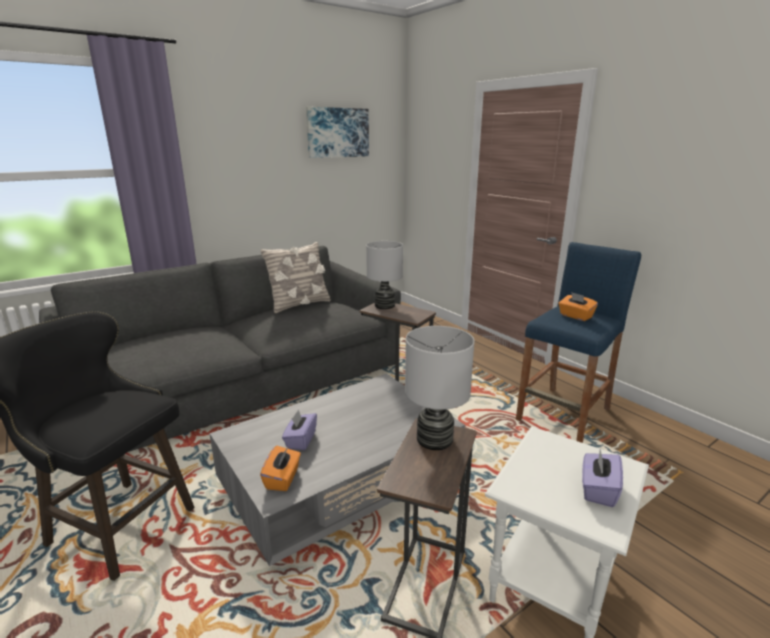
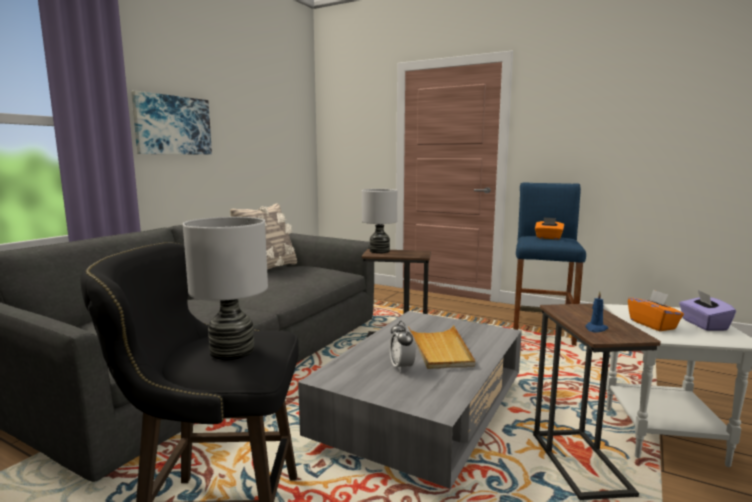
camera: 25 degrees left, 10 degrees down
(283, 479) = (427, 396): orange tissue box -> orange tissue box (653, 325)
(300, 440) = (402, 367): purple tissue box -> alarm clock
(337, 132) = (265, 103): picture -> picture (172, 125)
(356, 429) = (440, 349): none -> beige tray
(412, 469) = (595, 329): none -> blue candle
(434, 439) = (577, 312): grey table lamp -> grey table lamp (232, 351)

